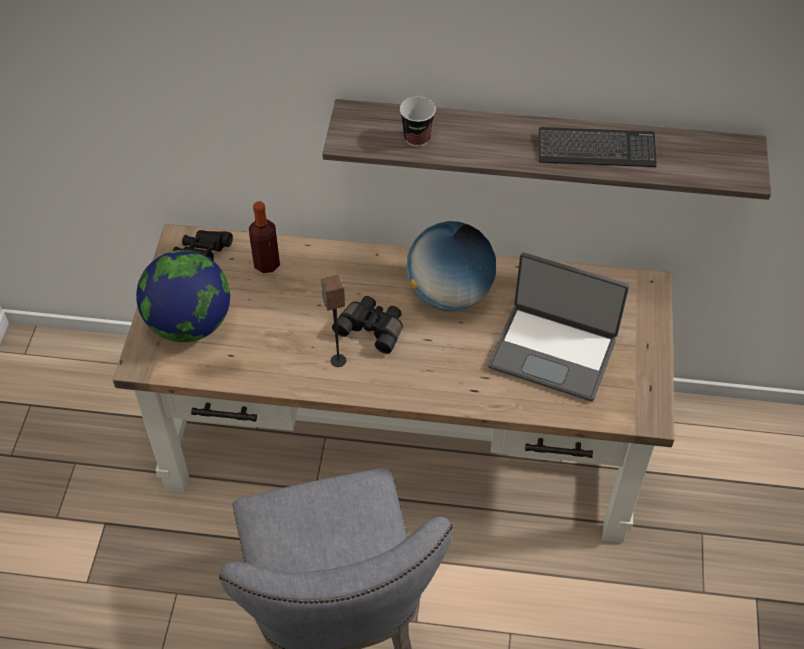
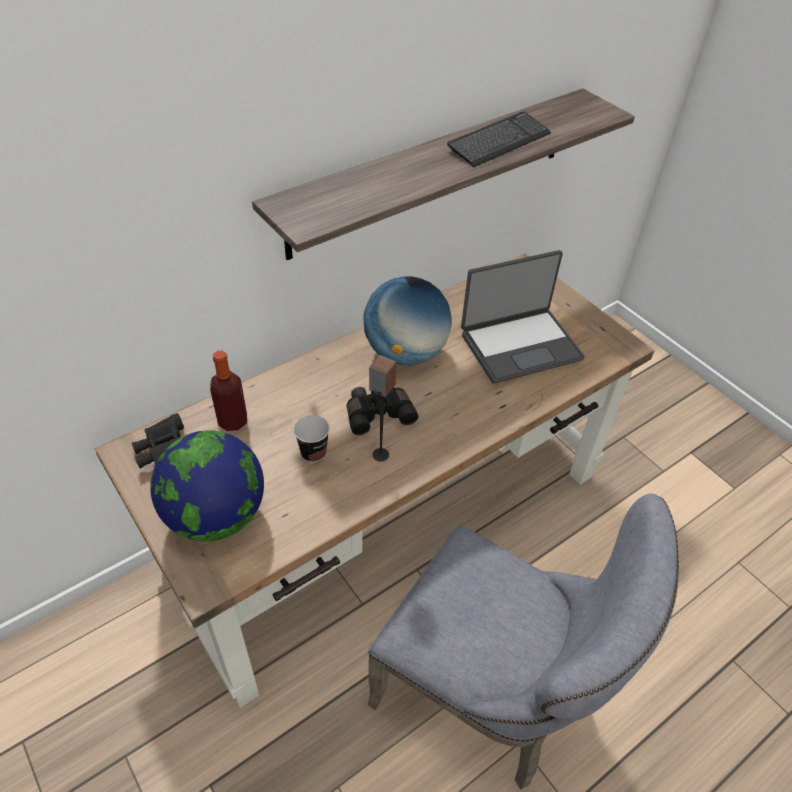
camera: 45 degrees left, 5 degrees down
(417, 138) = (361, 195): cup -> cup (313, 453)

